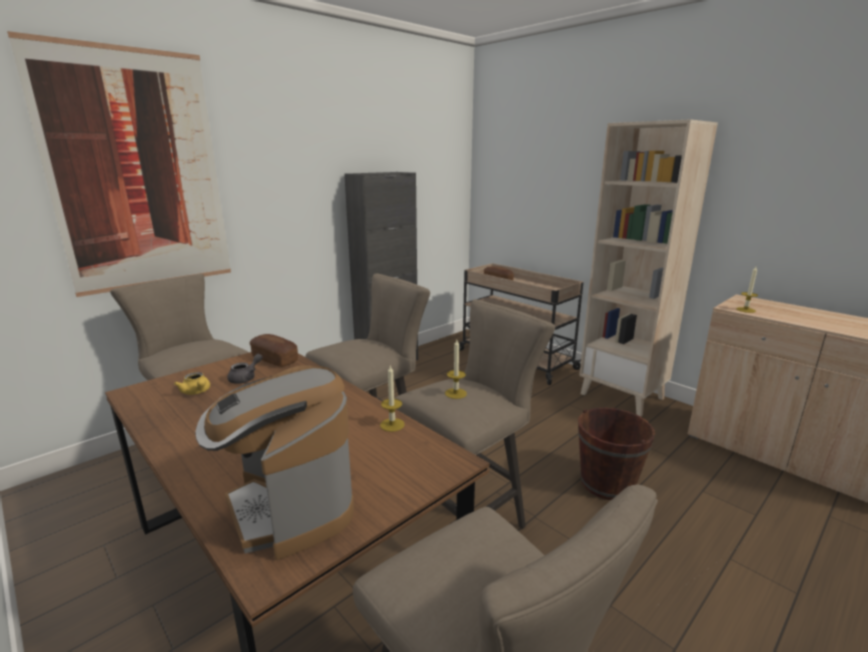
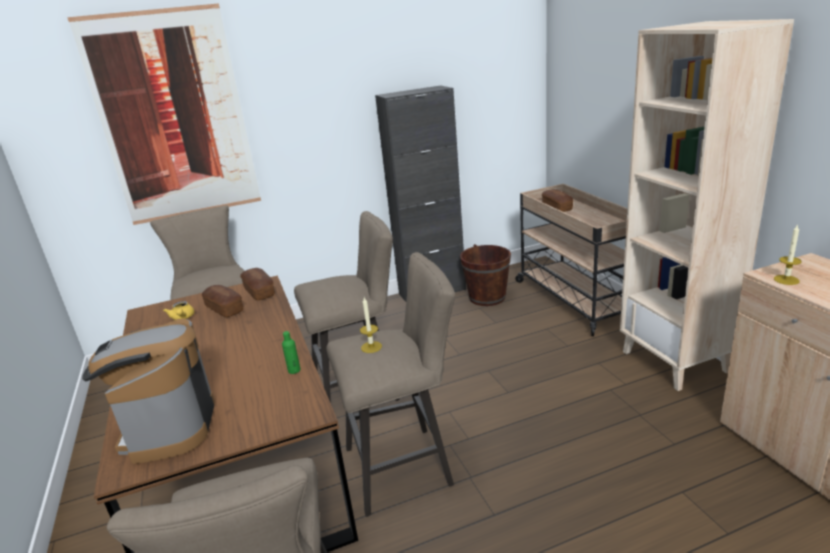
camera: 25 degrees right, 5 degrees up
(246, 378) = (224, 309): grey teapot -> bread
(392, 425) = (294, 370): candle -> green bottle
(607, 483) = (573, 460): brown bucket -> brown bucket (487, 297)

